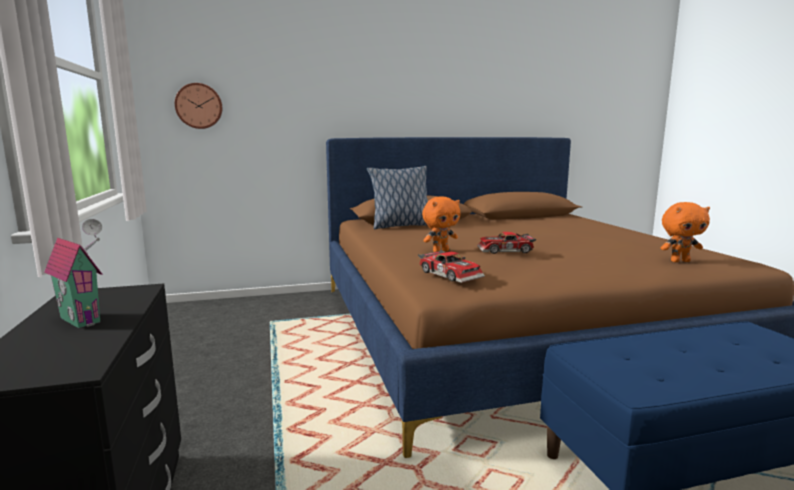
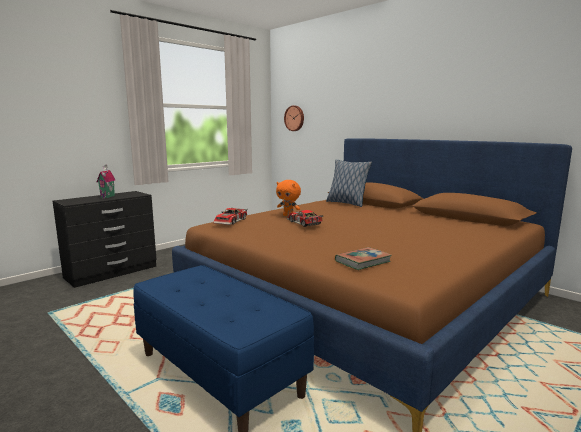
camera: 60 degrees right, 0 degrees up
(679, 261) = (363, 261): orange plush toy -> book

